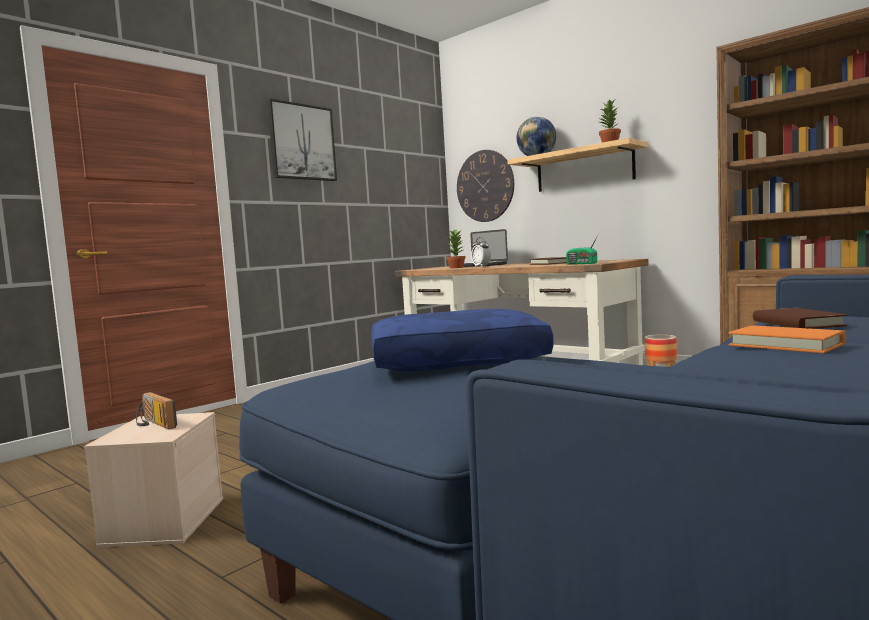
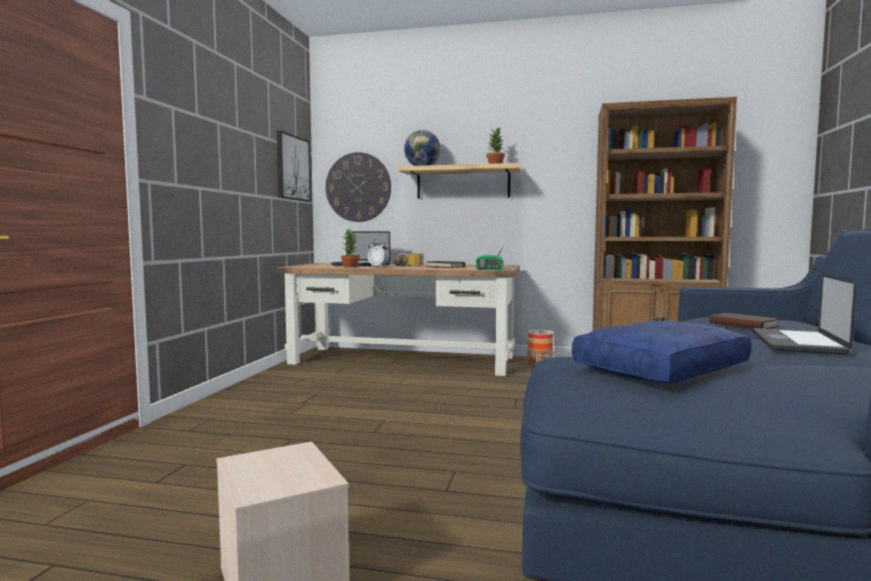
camera: 30 degrees left, 0 degrees up
(153, 424) = (269, 466): radio -> radio (407, 266)
(302, 142) = (205, 120): picture -> picture (292, 168)
(785, 345) = (797, 343): orange book -> laptop

